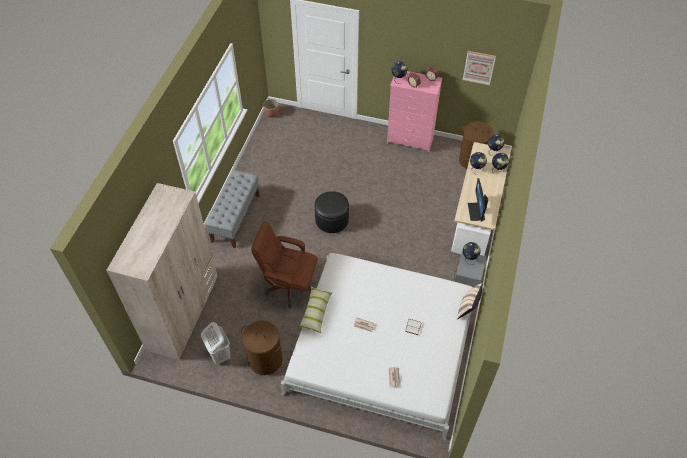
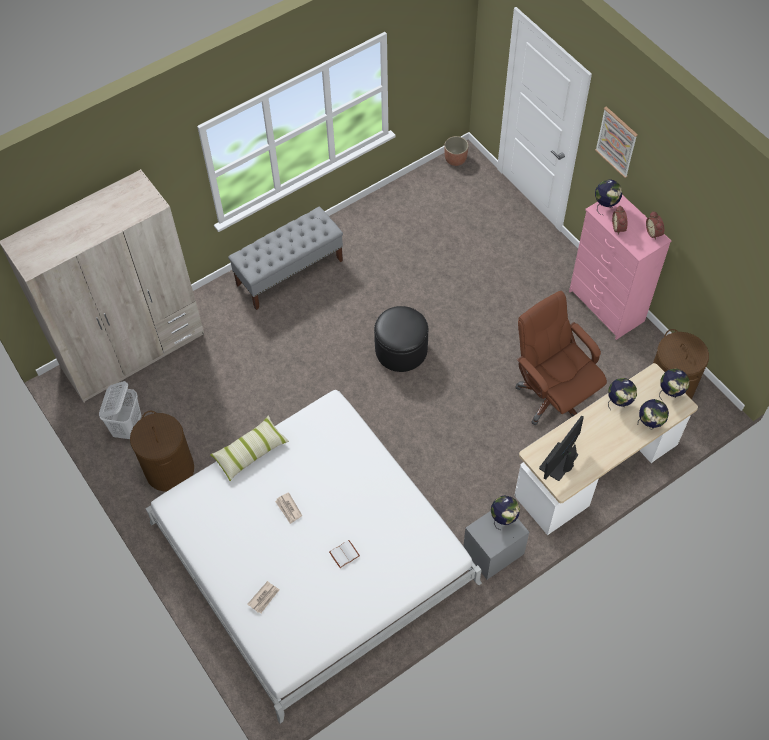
camera: 40 degrees right, 5 degrees up
(289, 286) = (274, 400): brown office chair -> brown office chair (552, 396)
(468, 309) = (435, 582): beige pillow -> none
(479, 67) = (723, 256): picture -> picture (616, 142)

